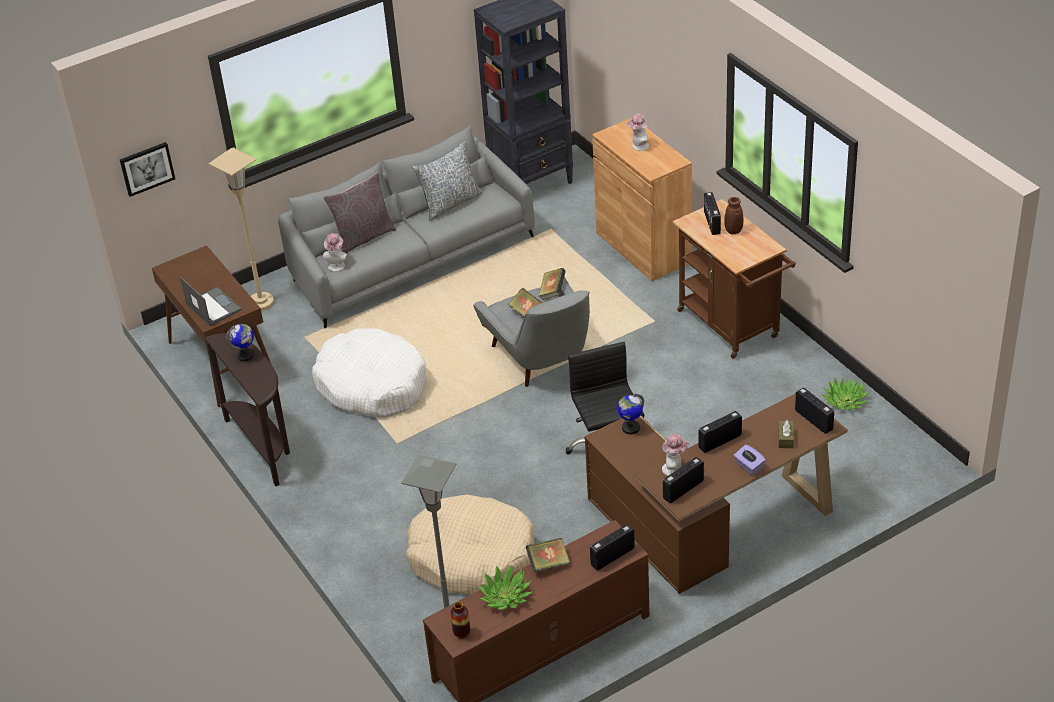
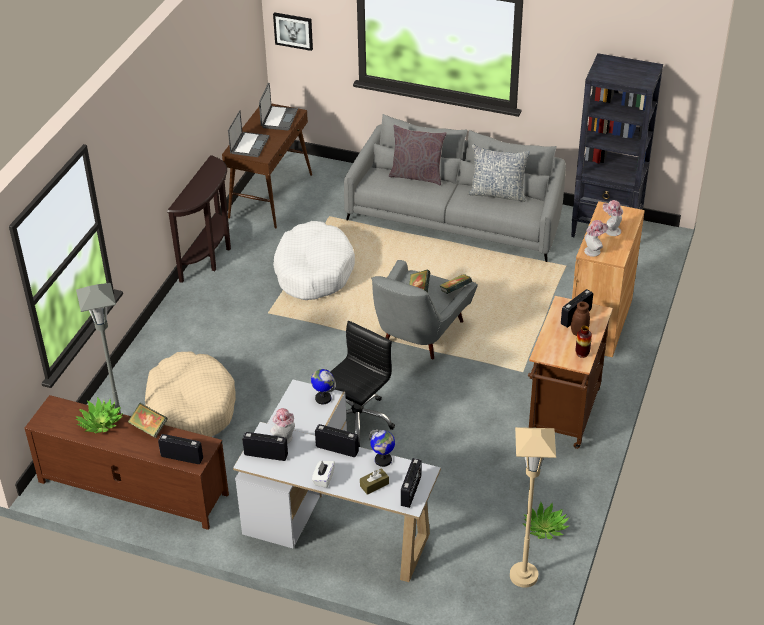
camera: 50 degrees right, 0 degrees up
(196, 269) = (278, 119): none -> laptop
(245, 355) = (208, 180): globe -> globe (383, 460)
(261, 303) = (342, 180): beige floor lamp -> beige floor lamp (524, 576)
(337, 264) = (376, 180): hat -> hat (594, 250)
(461, 633) = (50, 420): vase -> vase (582, 353)
(709, 525) = (330, 515): brown desk -> white desk
(749, 466) = (323, 479): purple tissue box -> white tissue box

